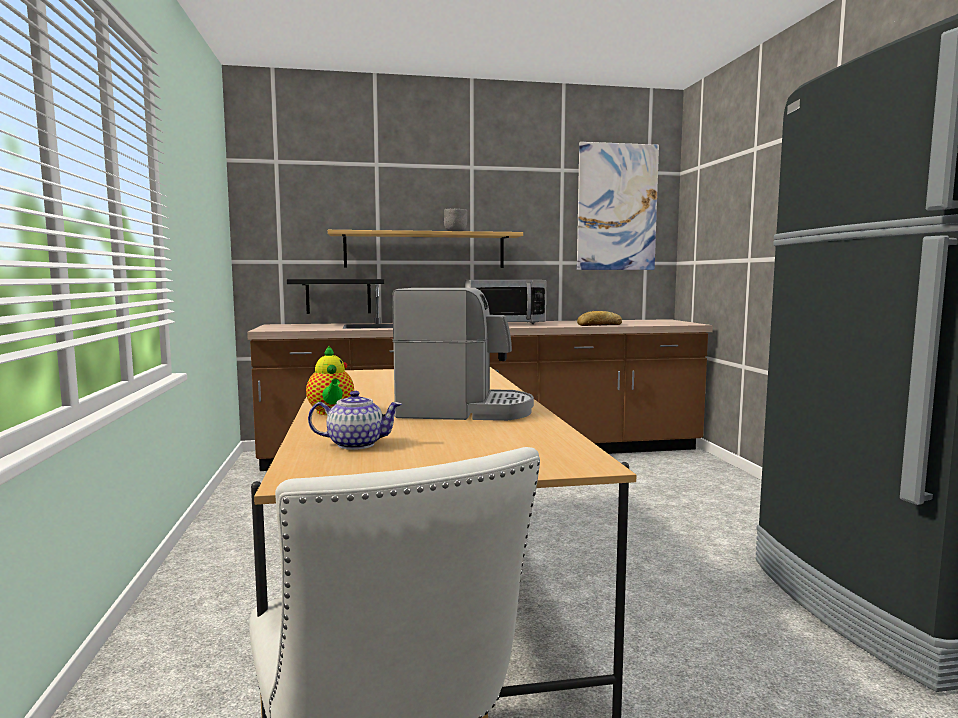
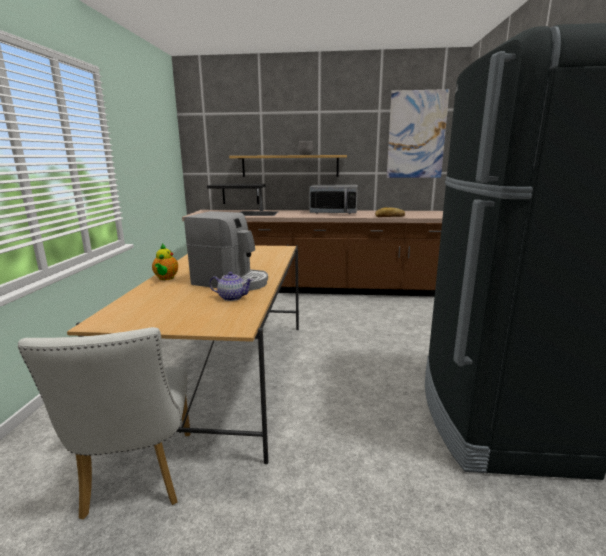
camera: 15 degrees right, 10 degrees up
(355, 444) = (148, 302): teapot -> teapot (232, 297)

